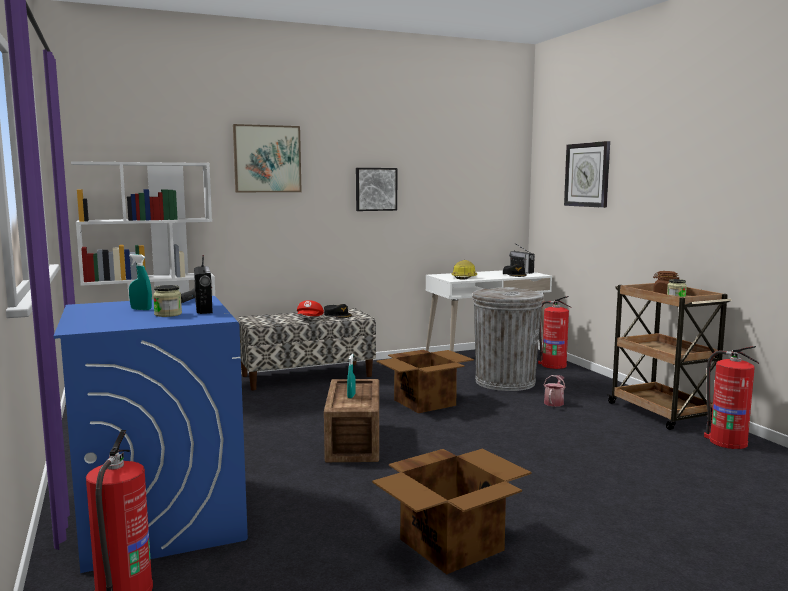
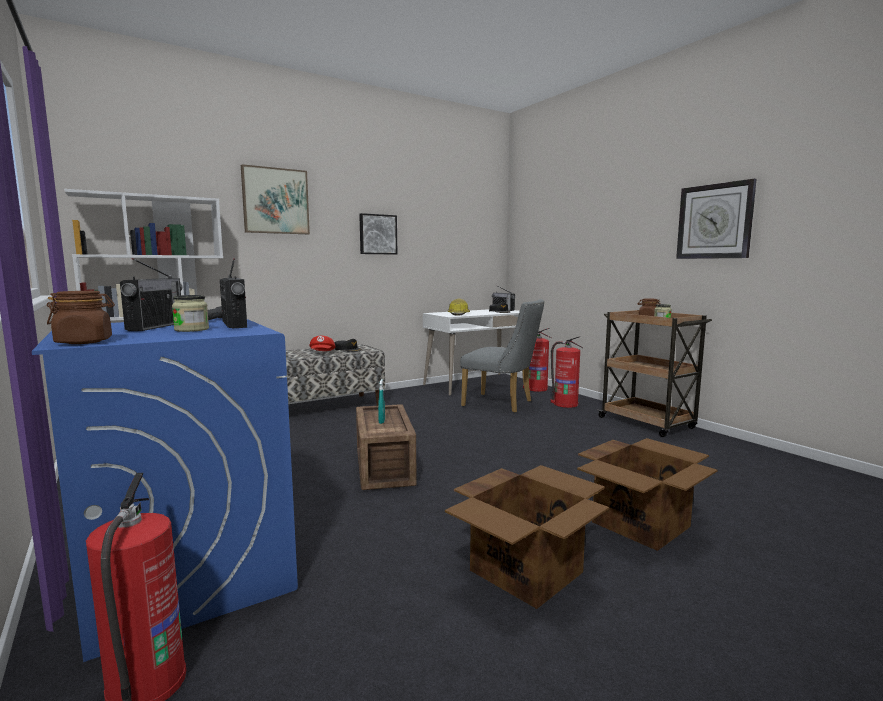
camera: 10 degrees left, 0 degrees up
(88, 327) = (85, 342): none -> brown jar
(141, 309) = (155, 327): turquoise spray bottle -> radio
(425, 402) = (439, 426): cardboard box -> cardboard box (642, 524)
(505, 382) = (502, 404): grey trash can -> grey chair
(554, 402) = (553, 419): watering can -> none
(587, 175) = (563, 222): wall clock -> wall clock (714, 221)
(727, 442) = (715, 444): fire extinguisher -> fire extinguisher (565, 404)

